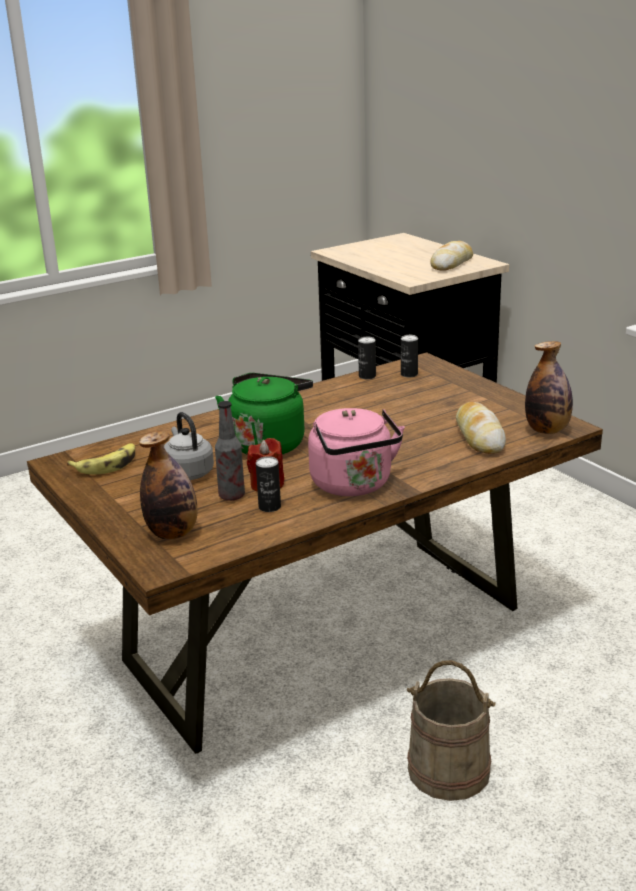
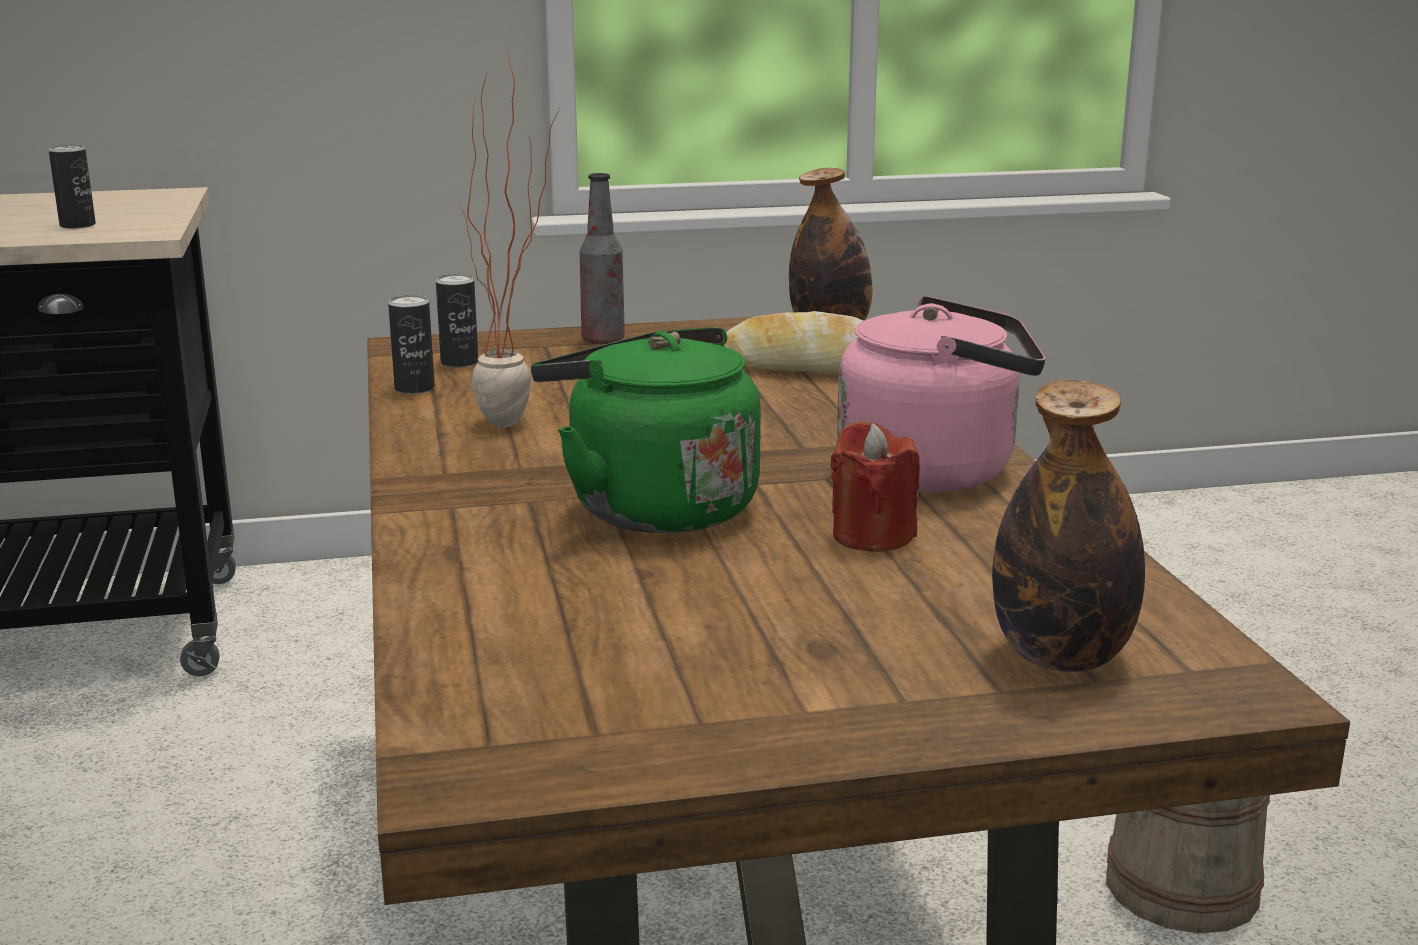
camera: 70 degrees left, 5 degrees down
(107, 465) = (570, 698): banana -> none
(187, 472) = (726, 604): grey kettle -> none
(231, 496) = (902, 574): bottle -> bottle (603, 340)
(269, 507) = (984, 548): can -> can (77, 225)
(340, 403) = (521, 425): none -> potted plant
(452, 263) = (115, 205): bread -> none

